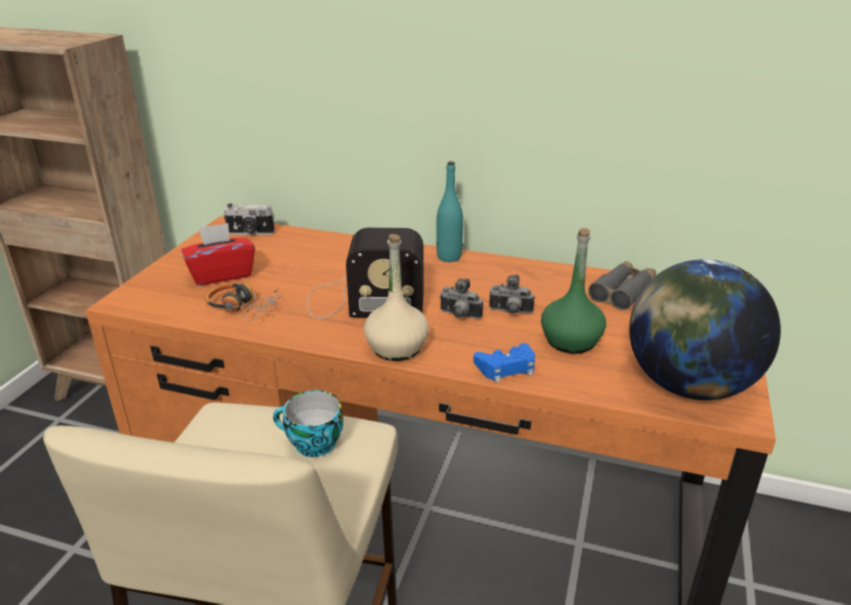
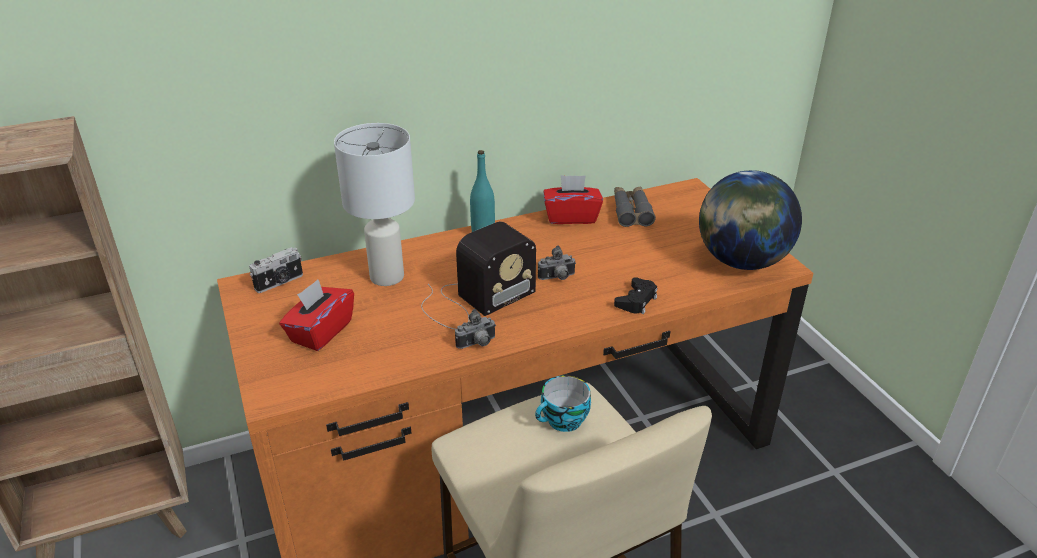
camera: 40 degrees left, 5 degrees up
(243, 307) = (389, 349): headphones -> none
(324, 257) = (386, 277): none -> white table lamp
(397, 348) = (551, 322): beige bottle -> none
(506, 368) = (636, 301): blue game controller -> black game controller
(510, 312) = (585, 259): camera -> camera (477, 344)
(552, 273) = (571, 217): none -> red tissue box
(571, 341) = (647, 263): green bottle -> none

